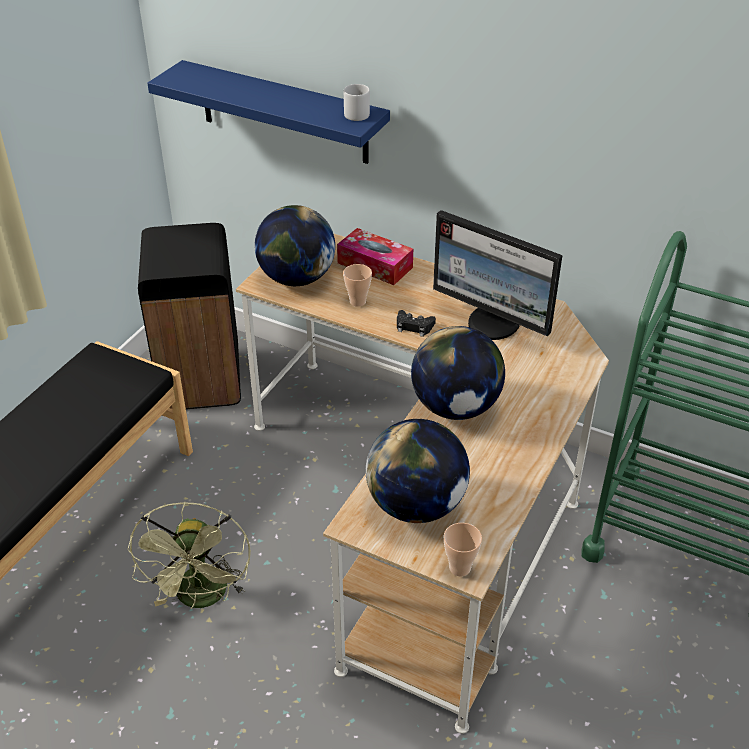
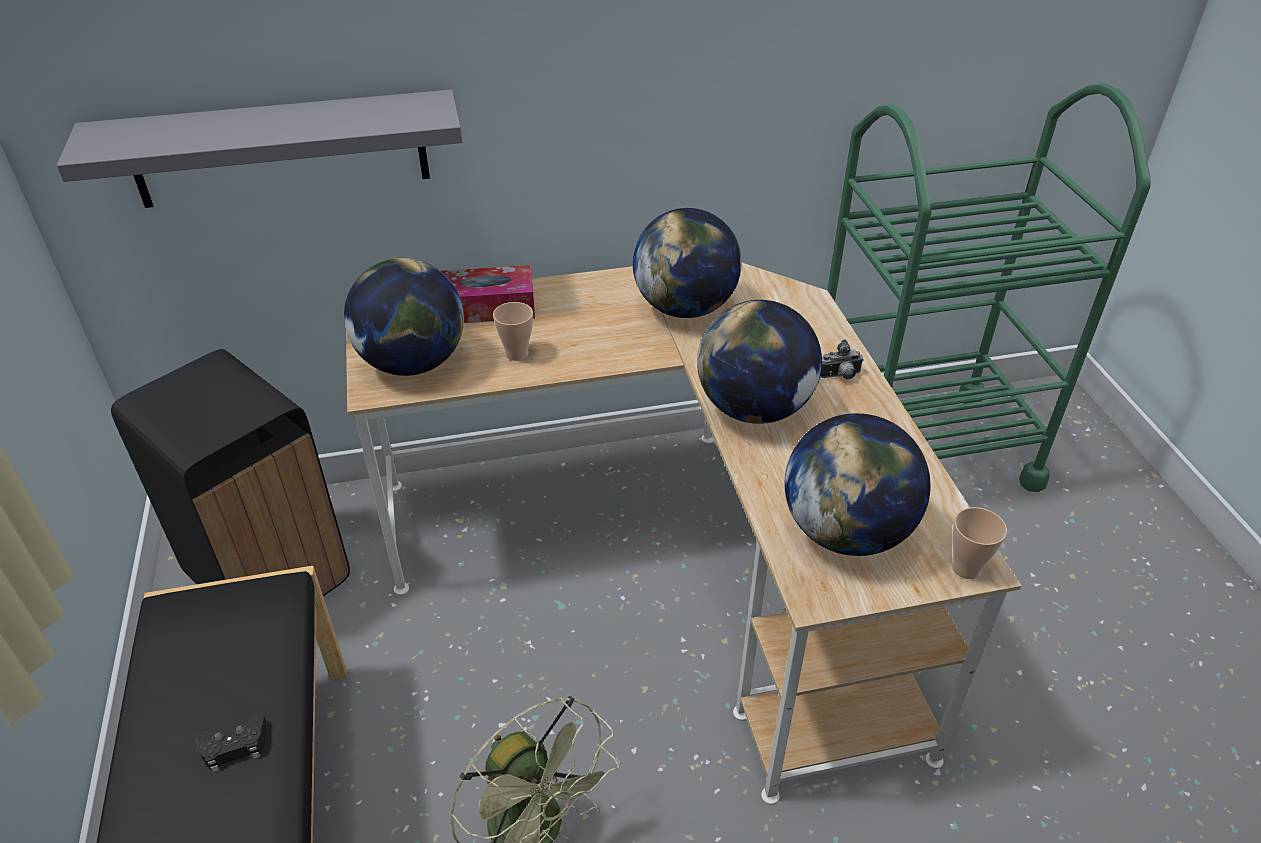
camera: 40 degrees left, 0 degrees up
(283, 113) = (280, 149): blue shelf -> grey shelf
(354, 114) = (417, 106): grey mug -> none
(414, 326) = (610, 350): black game controller -> black game controller (234, 746)
(493, 324) = (685, 308): monitor -> globe
(538, 418) = (840, 376): none -> camera

